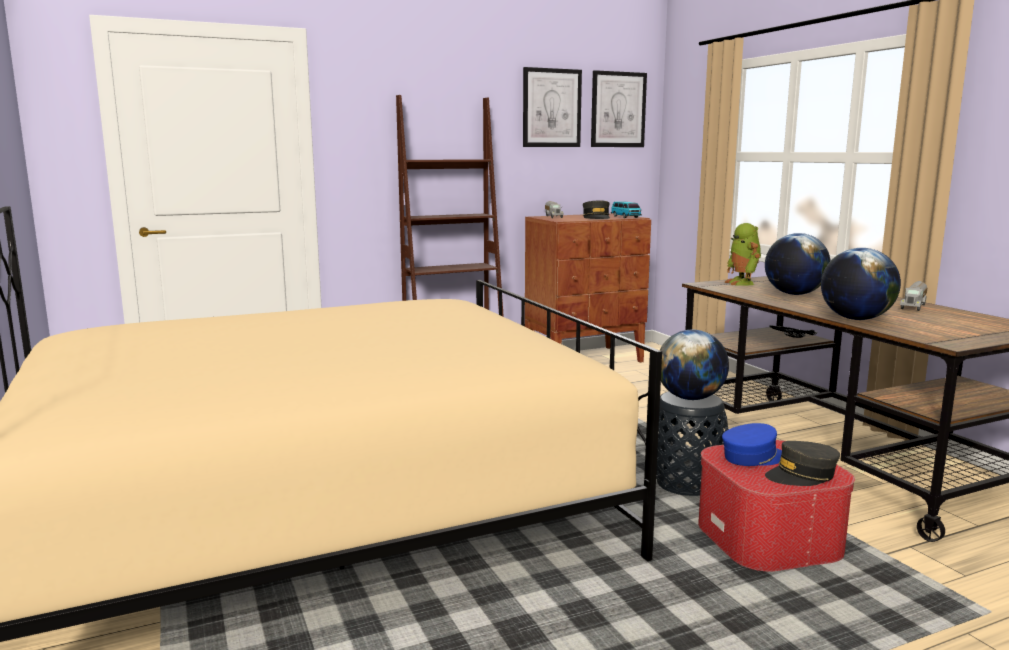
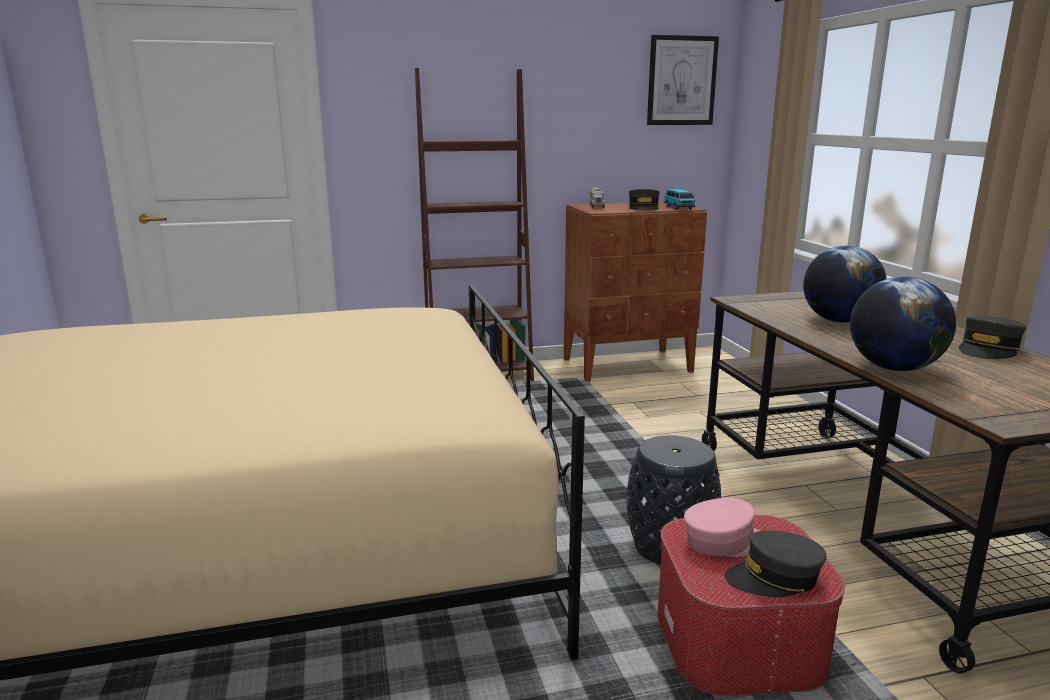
camera: 10 degrees right, 5 degrees up
(551, 108) = (600, 80): picture -> none
(690, 398) = (675, 449): globe -> none
(742, 283) = (785, 300): toy robot -> none
(753, 457) = (724, 541): blue cap -> pink cap
(914, 306) = (988, 349): toy truck -> grey cap

